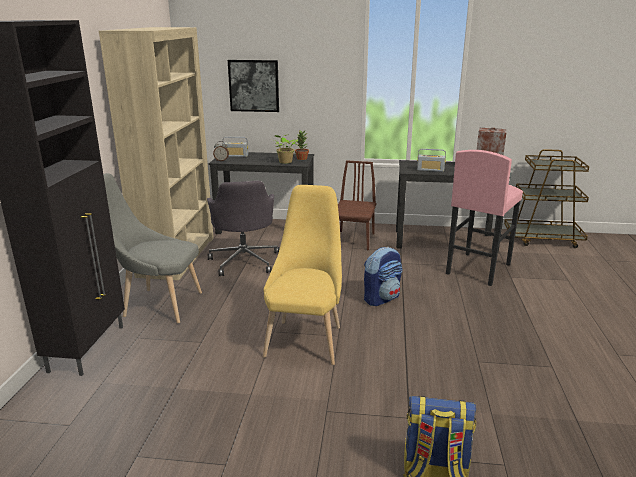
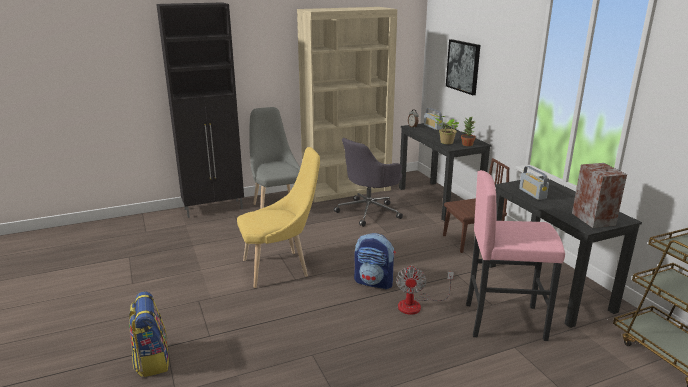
camera: 60 degrees right, 0 degrees up
(432, 292) = (416, 305): none -> fan

